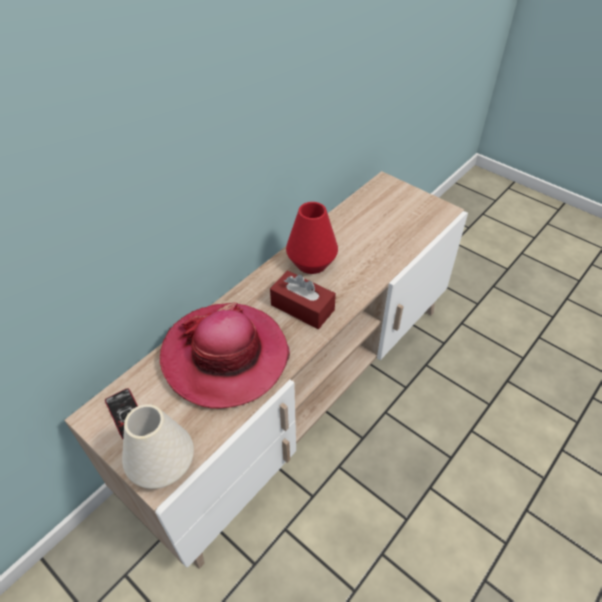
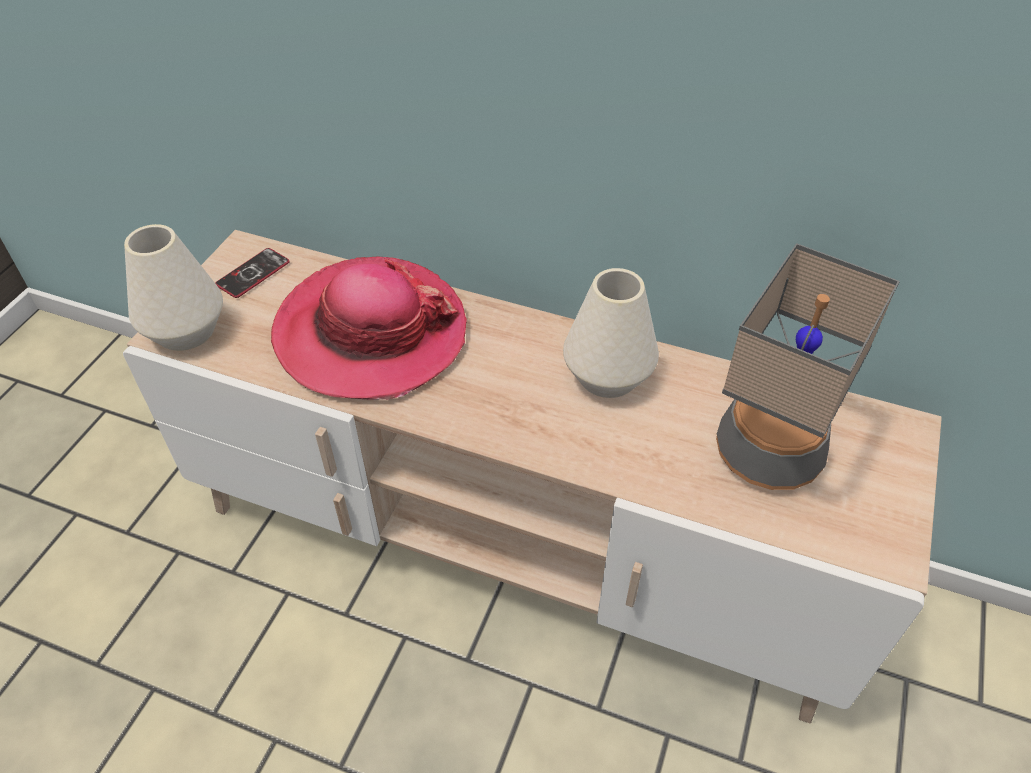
camera: 70 degrees right, 0 degrees up
(302, 307) = (500, 391): red tissue box -> none
(312, 262) = (608, 376): red vase -> white vase
(382, 225) = (767, 453): none -> table lamp

